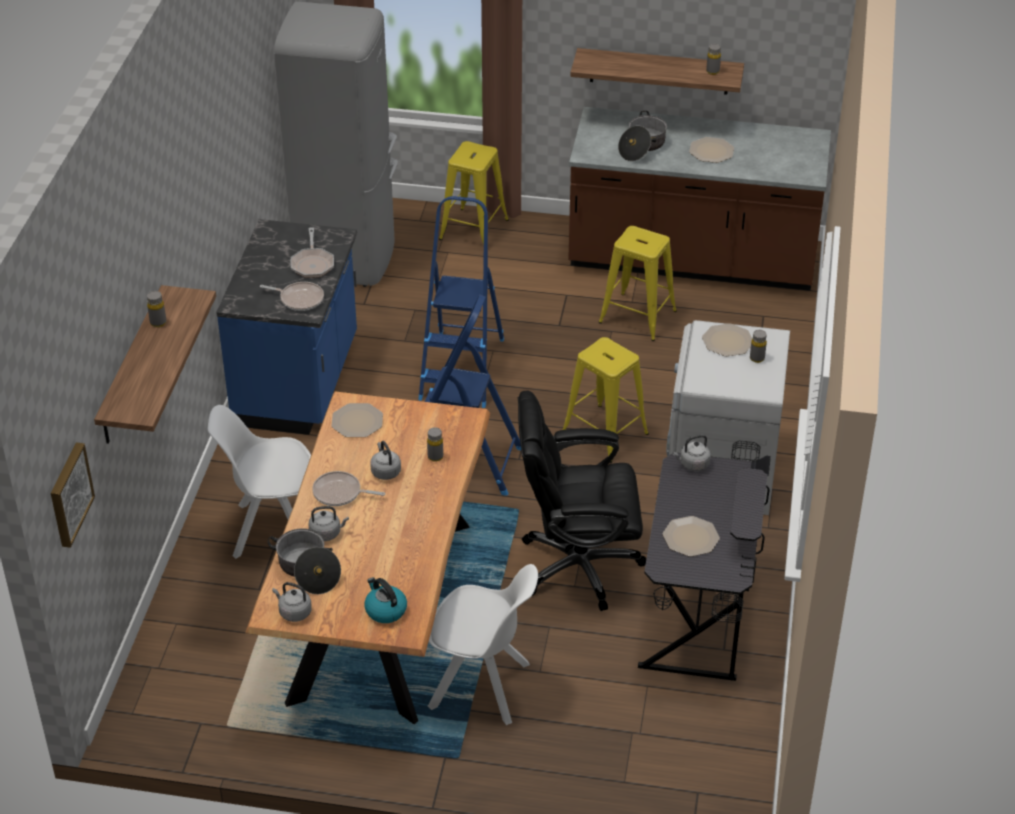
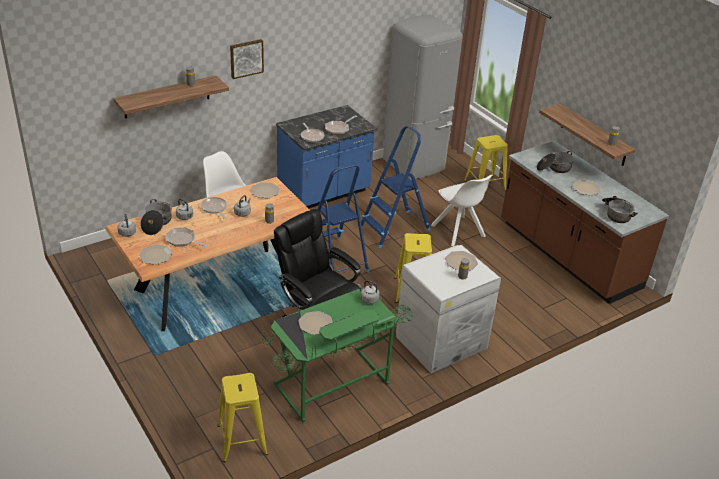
camera: 45 degrees right, 5 degrees down
(69, 494) = (72, 118): picture -> picture (246, 58)
(381, 564) = (183, 240): none -> frying pan
(385, 610) = (155, 255): kettle -> plate
(481, 686) = (206, 339): white chair -> white chair (458, 231)
(637, 317) = (503, 259): yellow stool -> yellow stool (242, 440)
(700, 614) = (333, 385): black desk -> green desk
(785, 164) = (616, 214): none -> cooking pot

